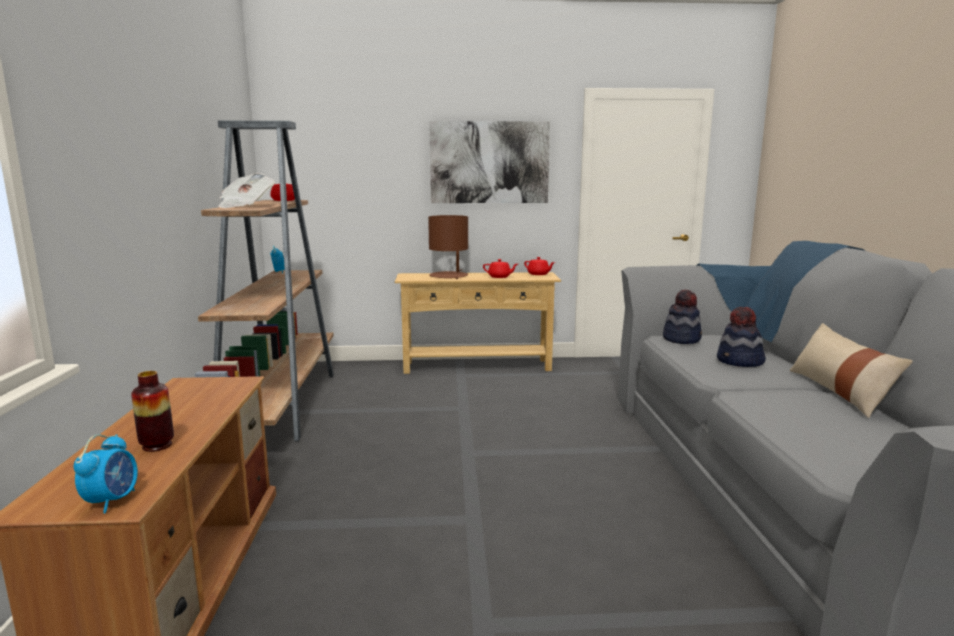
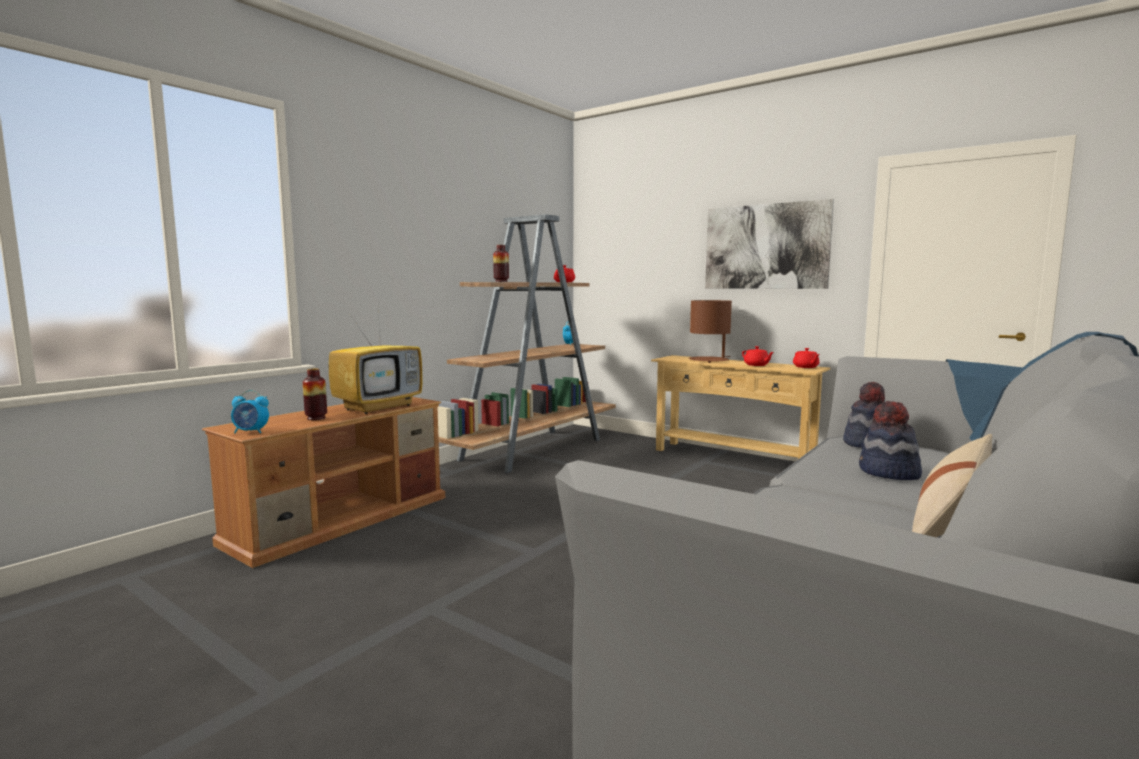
camera: 40 degrees right, 5 degrees down
(112, 500) = (251, 432): alarm clock -> alarm clock turned 45 degrees clockwise
(205, 404) = (379, 407): none -> television
(245, 206) = (501, 281): newspaper -> vase

